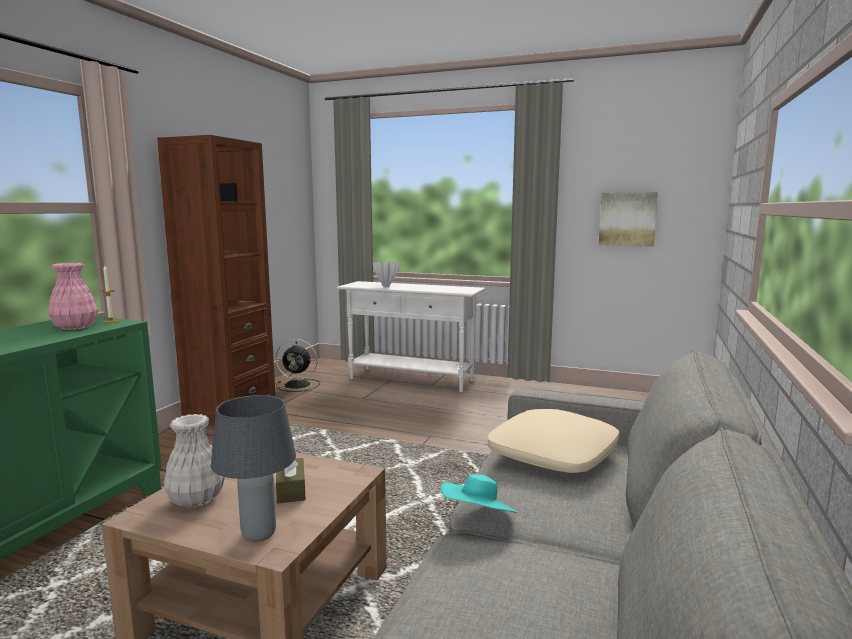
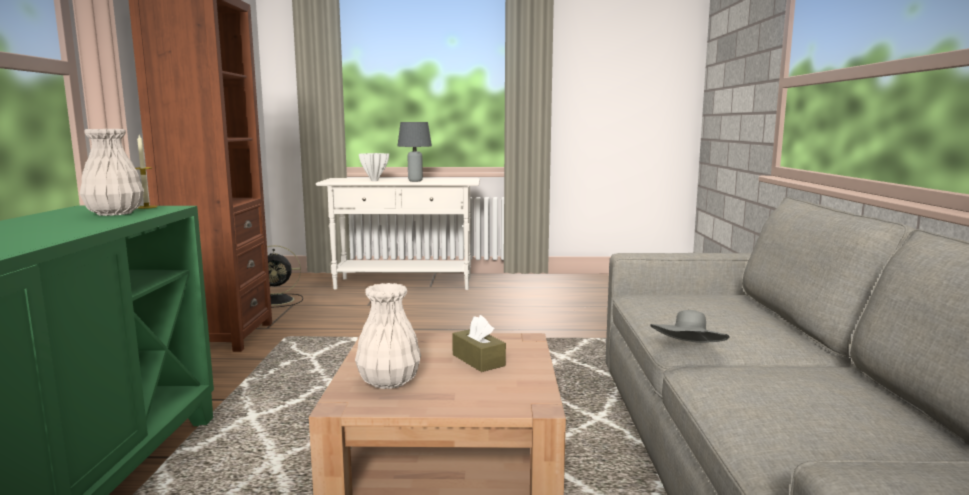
camera: 20 degrees left, 0 degrees up
(74, 327) = (114, 213): pink vase -> white vase
(260, 534) = (501, 396): grey table lamp -> grey table lamp (415, 181)
(478, 517) = (688, 352): turquoise hat -> grey hat
(553, 455) = (686, 304): beige pillow -> none
(627, 219) = (616, 105): picture -> none

